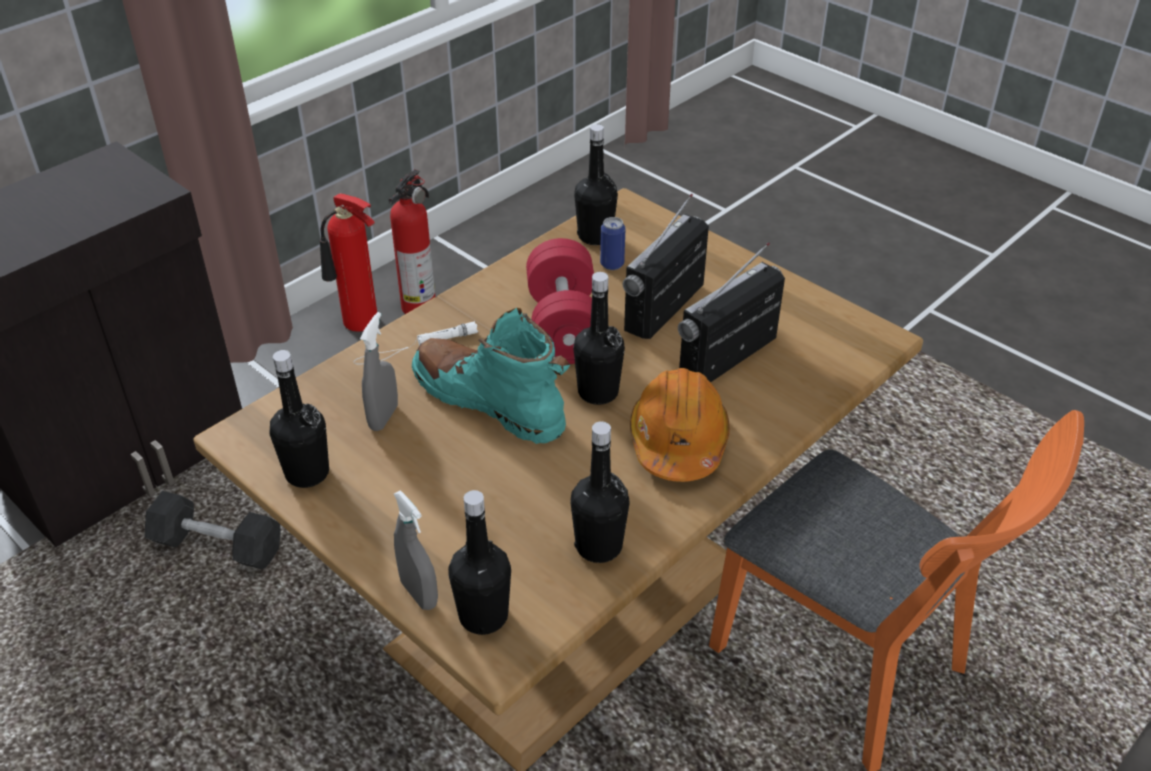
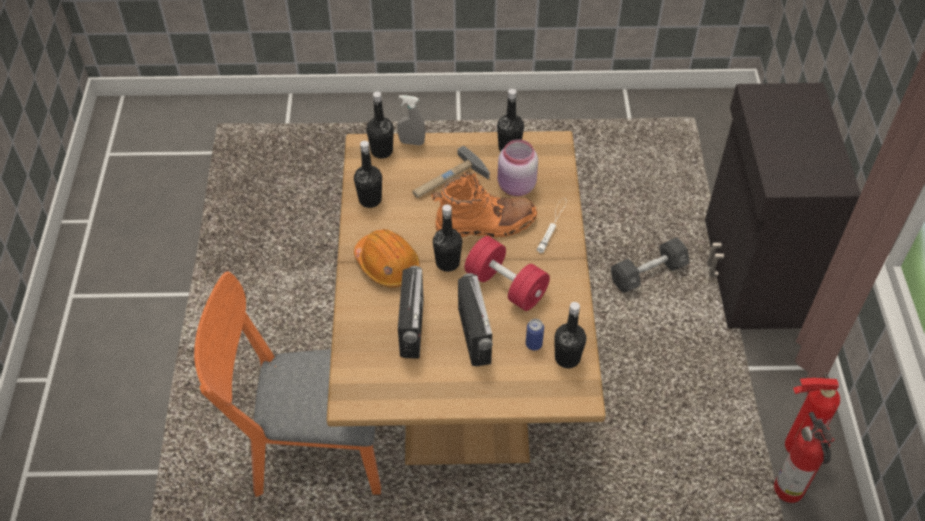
camera: 135 degrees right, 10 degrees up
(383, 417) = (516, 187): grey spray bottle -> pink jar
(454, 491) = (448, 180): none -> hammer
(489, 402) = (485, 224): turquoise boot -> orange boot

